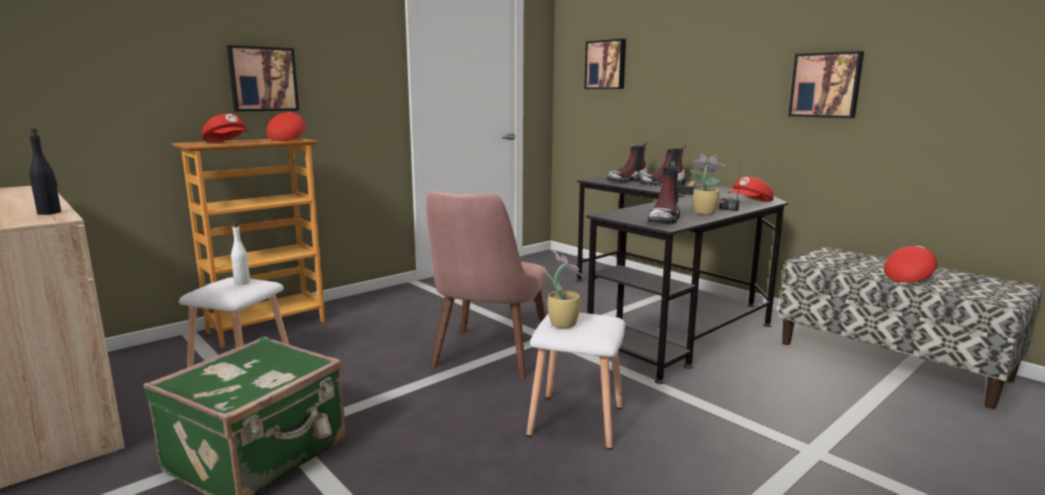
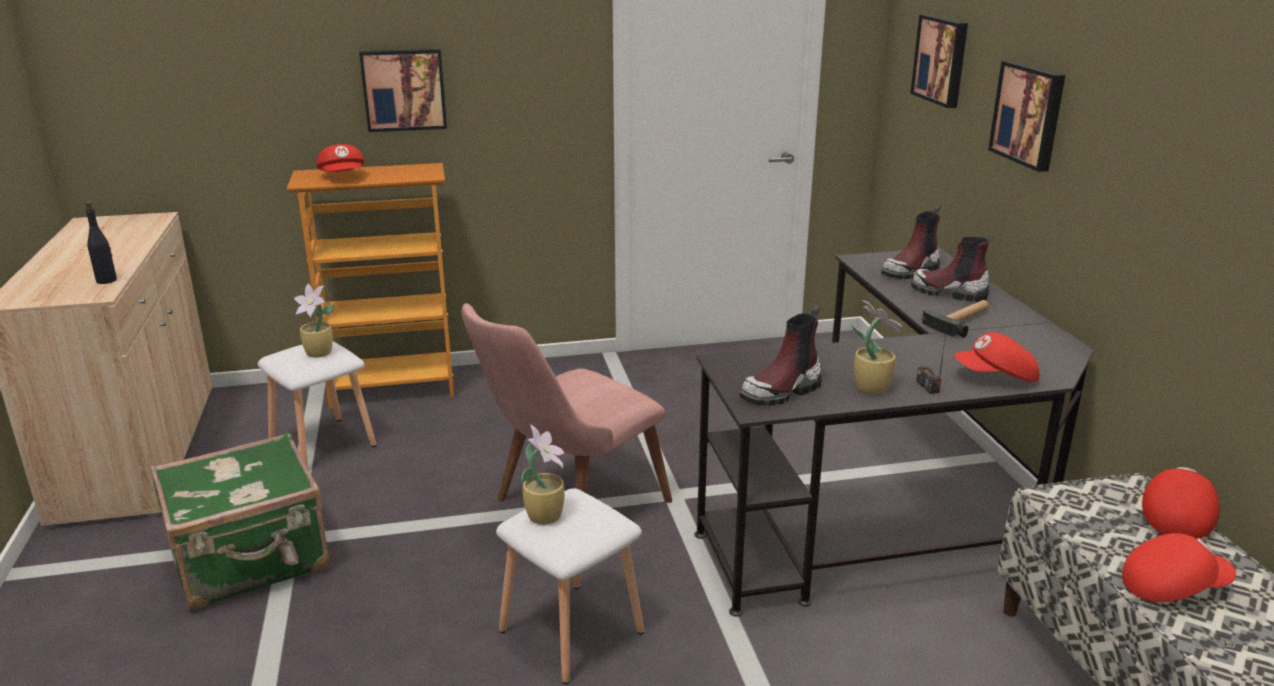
camera: 30 degrees right, 10 degrees up
(242, 283) = (319, 353): white bottle -> potted plant
(288, 139) = (419, 172): red cap -> red cap (1175, 517)
(628, 181) = (911, 271): boot -> boot turned 45 degrees counterclockwise
(826, 85) = (1195, 193): picture -> picture (1029, 114)

